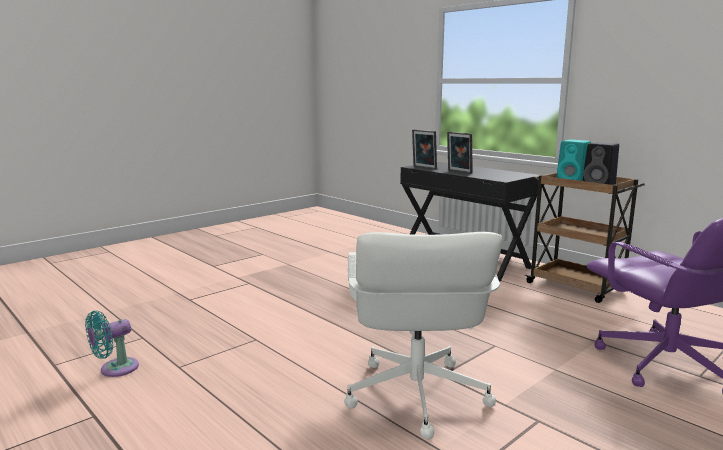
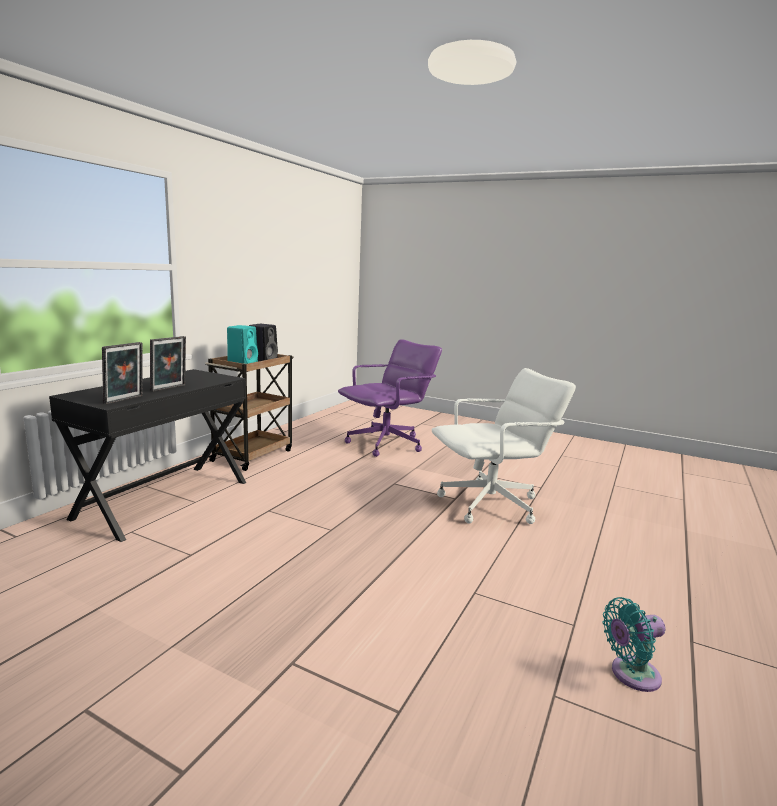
camera: 110 degrees left, 0 degrees up
(115, 369) = (631, 675): turquoise fan -> turquoise fan turned 135 degrees clockwise

